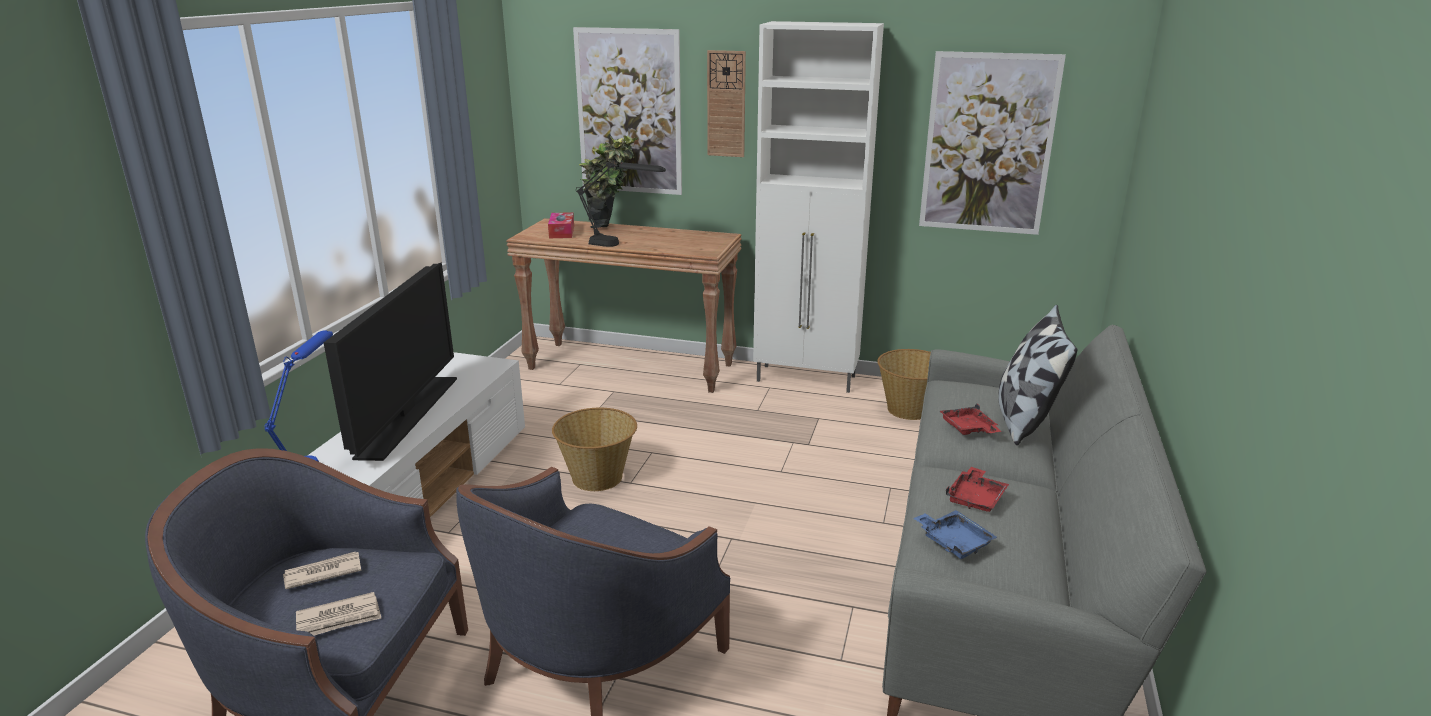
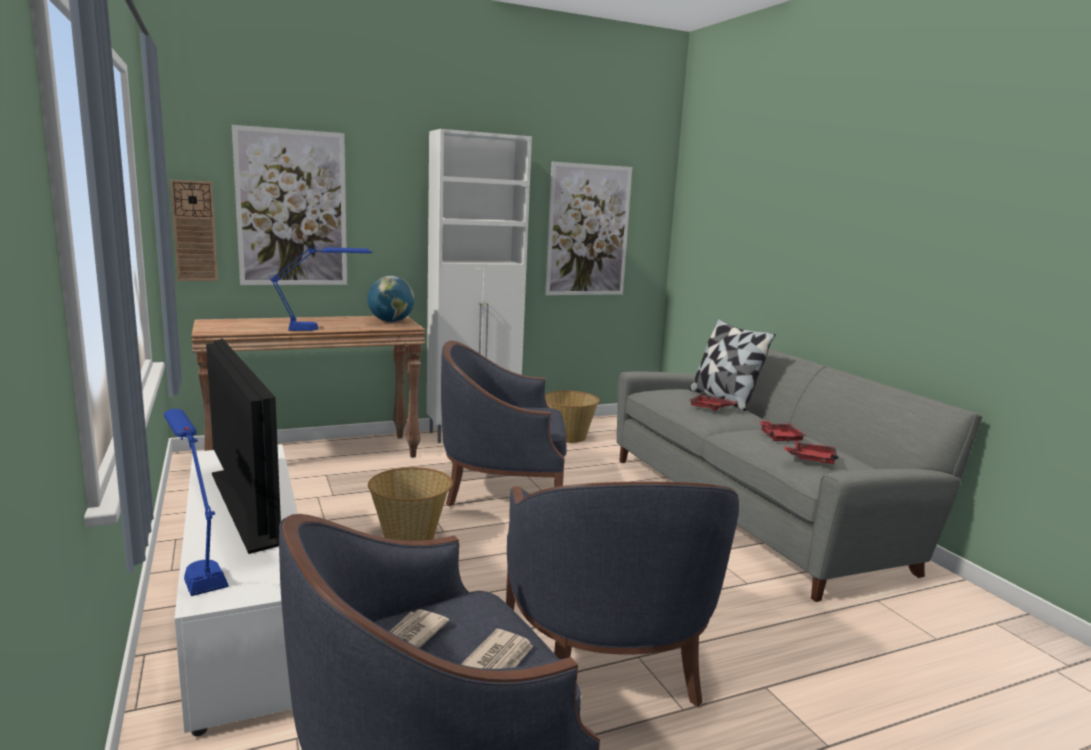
camera: 40 degrees left, 10 degrees down
(561, 232) = (239, 326): tissue box -> none
(611, 230) = (288, 321): potted plant -> none
(622, 245) = (323, 329): black table lamp -> blue table lamp
(704, 243) = (391, 321): none -> globe
(726, 104) = (388, 201): wall clock -> wall clock (194, 231)
(747, 454) = (503, 488): none -> blue armchair
(954, 541) = (811, 459): blue tray -> red tray

